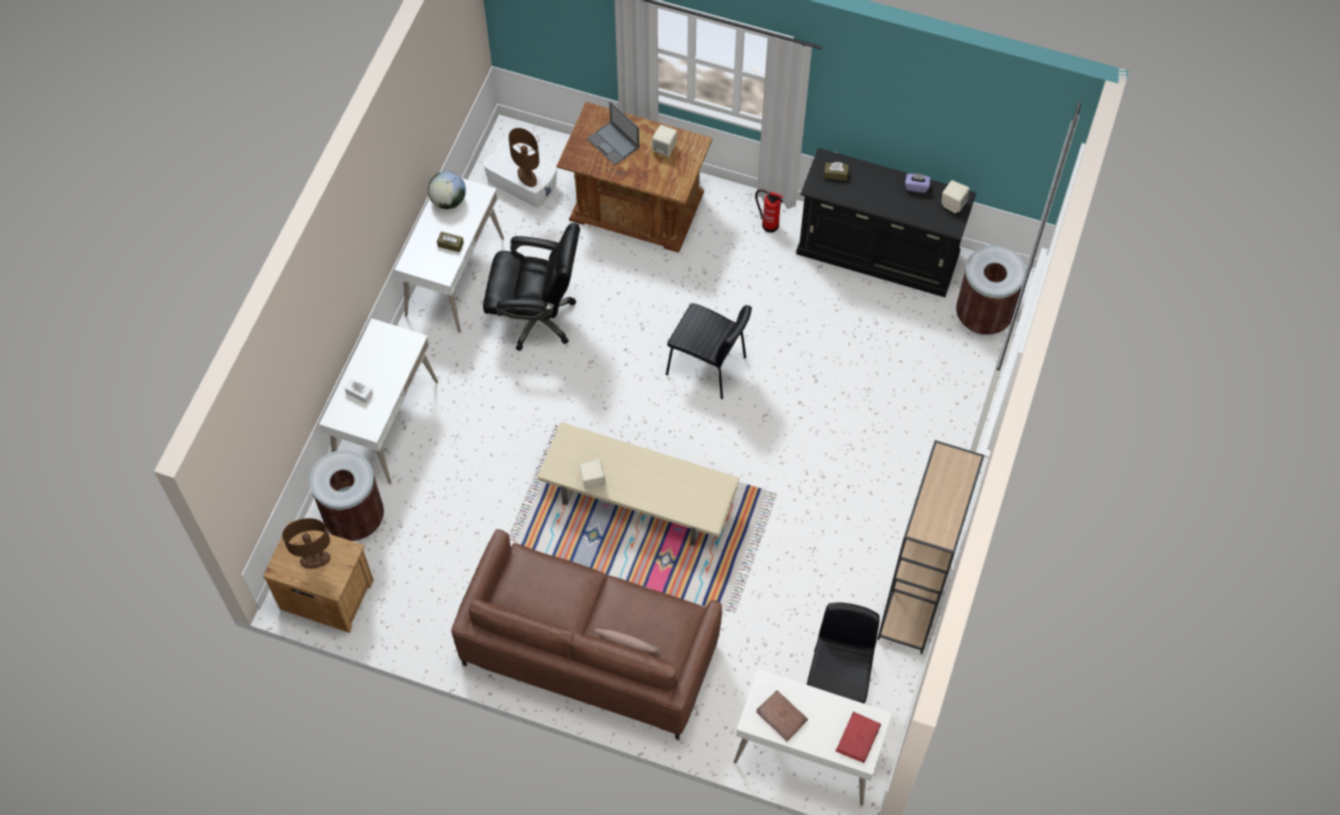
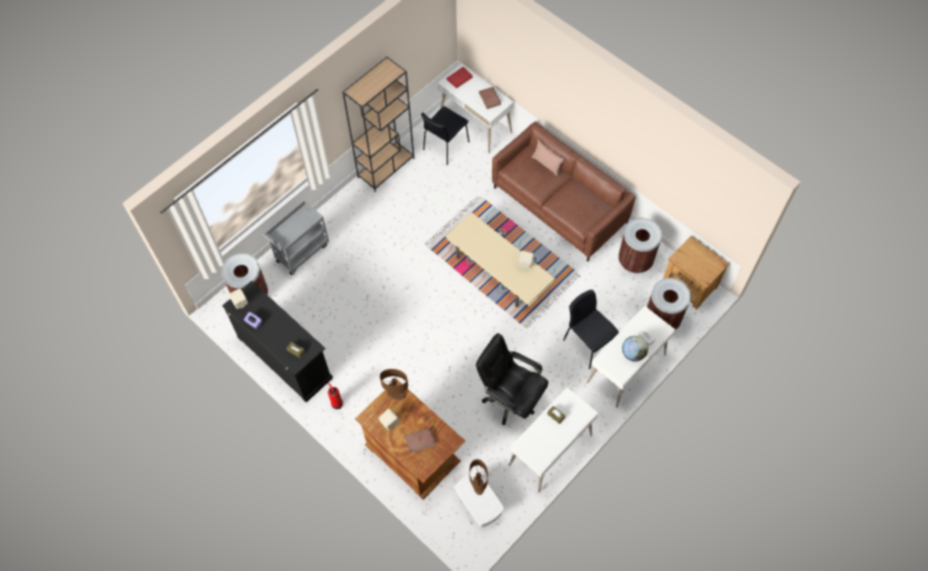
camera: 155 degrees left, 0 degrees up
(315, 560) = (697, 260): brown table lamp -> brown table lamp (396, 394)
(427, 600) = (635, 261): none -> brown trash can
(448, 200) = (545, 449): globe -> globe (633, 353)
(613, 143) = (420, 440): laptop -> brown book
(709, 367) = (423, 328): black chair -> black chair (587, 343)
(952, 402) = (301, 254): none -> grey cart

